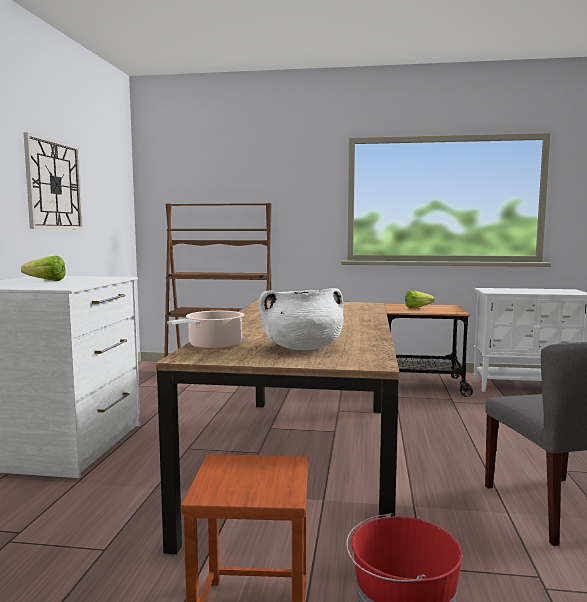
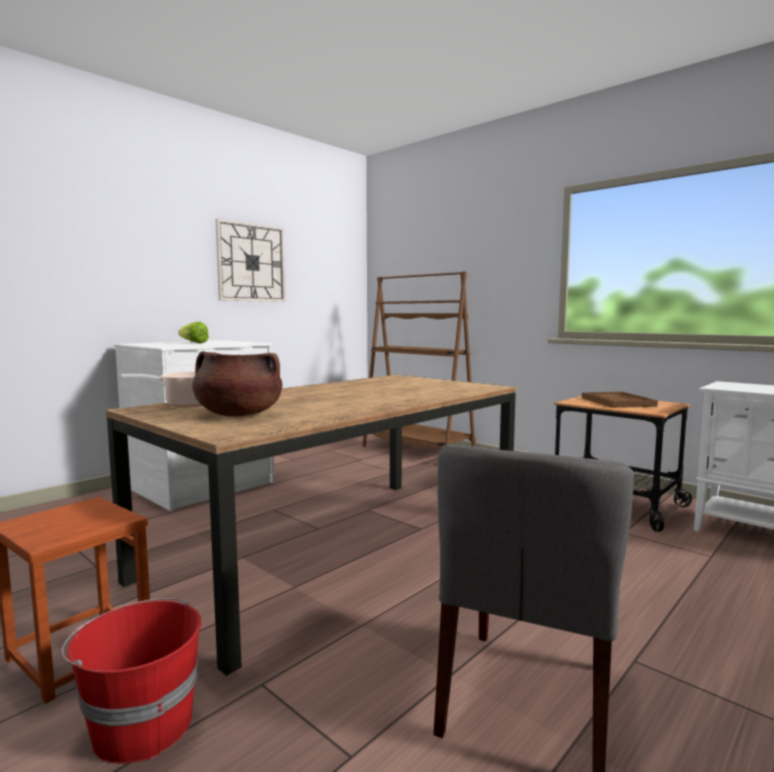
camera: 35 degrees right, 0 degrees up
(302, 348) = (238, 414): white cooking pot -> brown cooking pot
(419, 308) = (617, 402): lettuce -> brown tray

